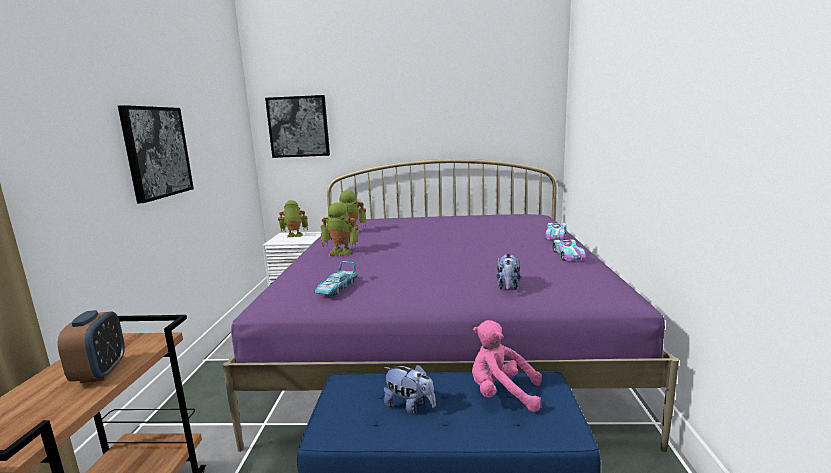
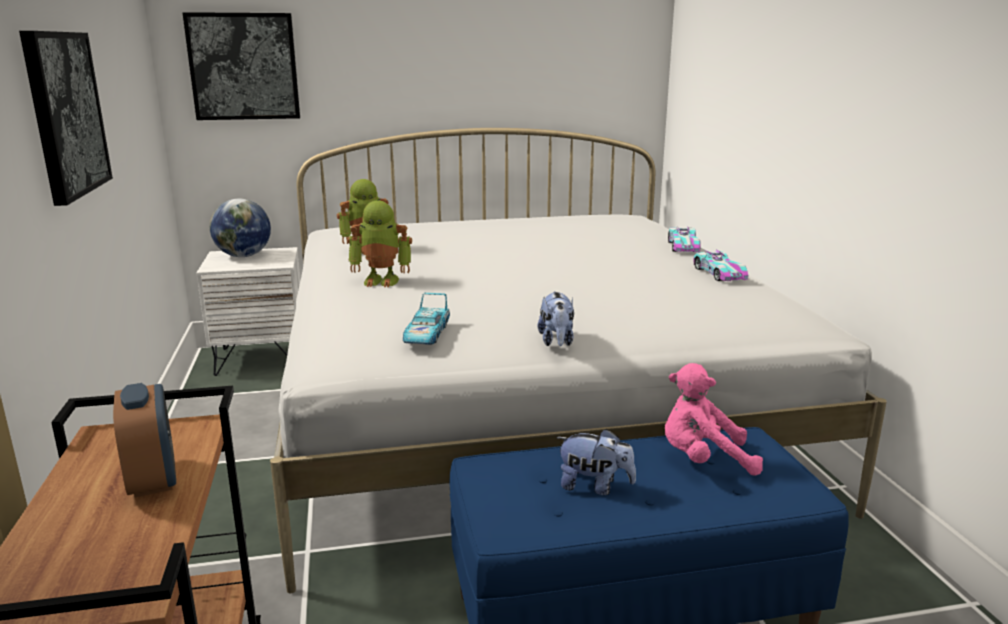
camera: 15 degrees left, 5 degrees up
(294, 236) = (243, 256): toy robot -> globe
(444, 341) = (525, 409): purple bed -> white bed
(508, 287) = (671, 320): plush toy -> plush toy (557, 342)

